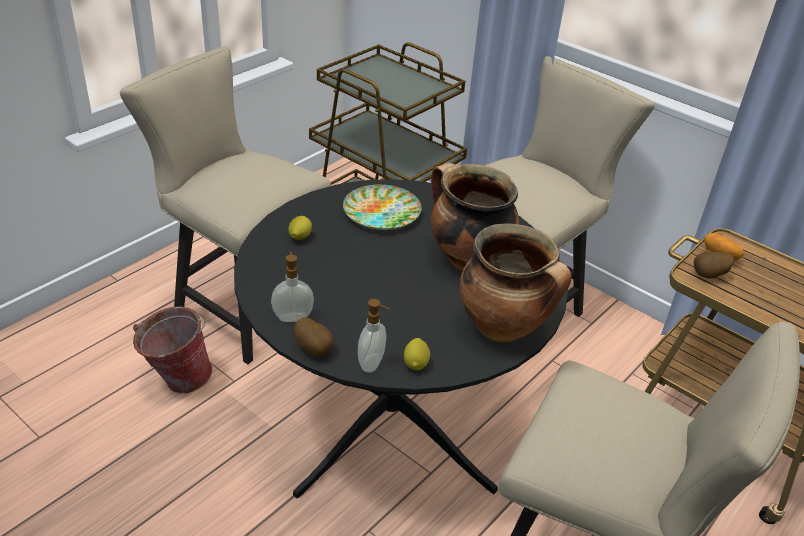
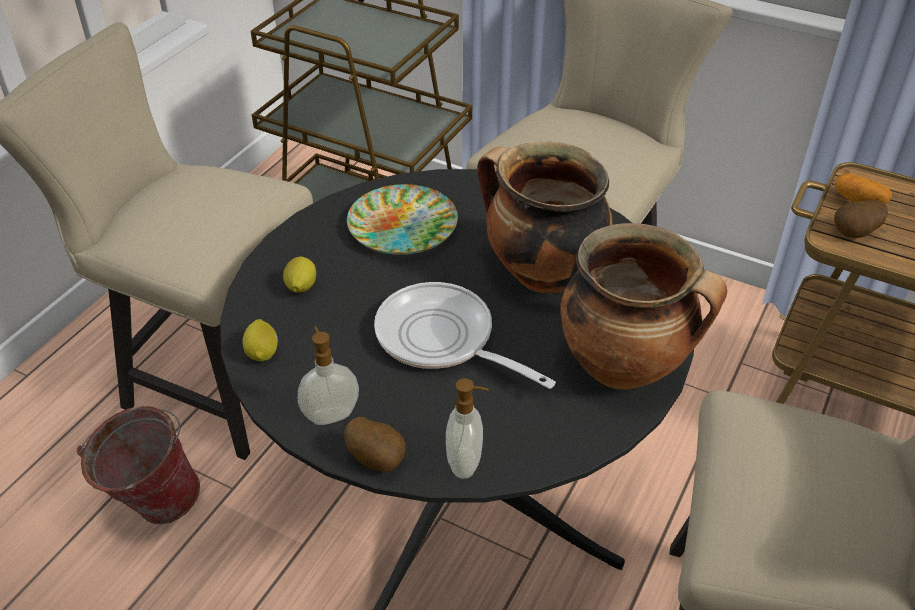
camera: 10 degrees left, 5 degrees up
(383, 287) = (442, 340): none -> frying pan
(416, 363) = (526, 449): lemon -> lemon (262, 352)

